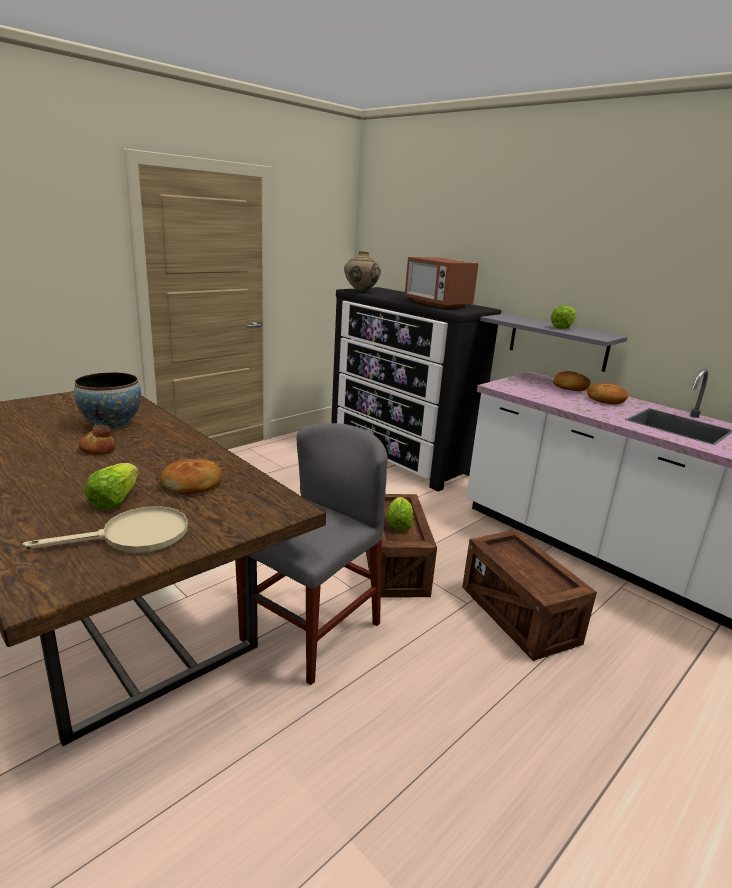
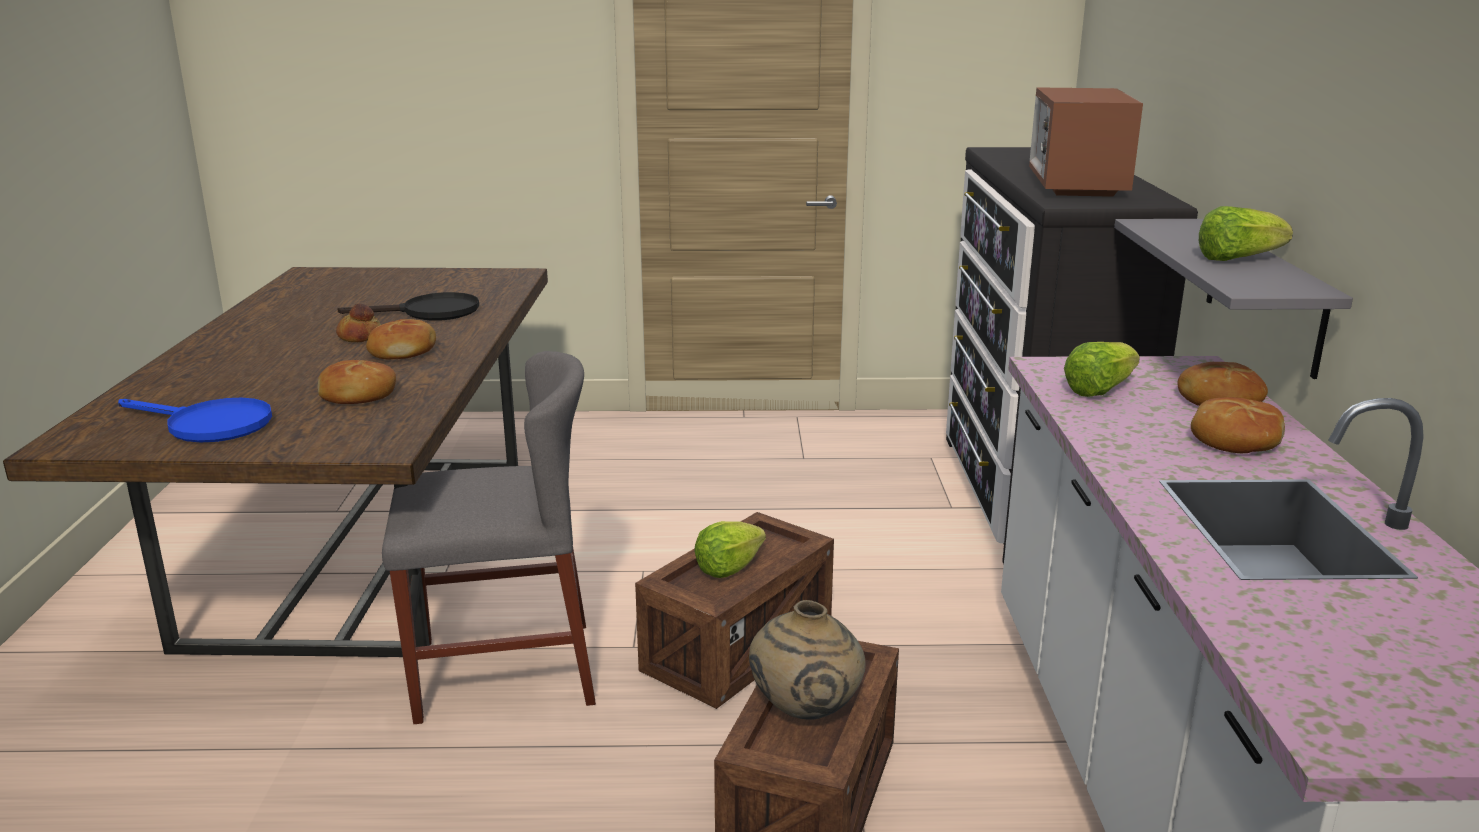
camera: 45 degrees right, 0 degrees up
(111, 424) = (430, 312): bowl -> black frying pan
(114, 500) = (267, 389): lettuce -> lettuce (1099, 390)
(133, 537) = (209, 425): beige frying pan -> blue frying pan
(154, 451) = (403, 351): none -> bread
(361, 291) = (999, 154): beige vase -> beige vase (805, 712)

